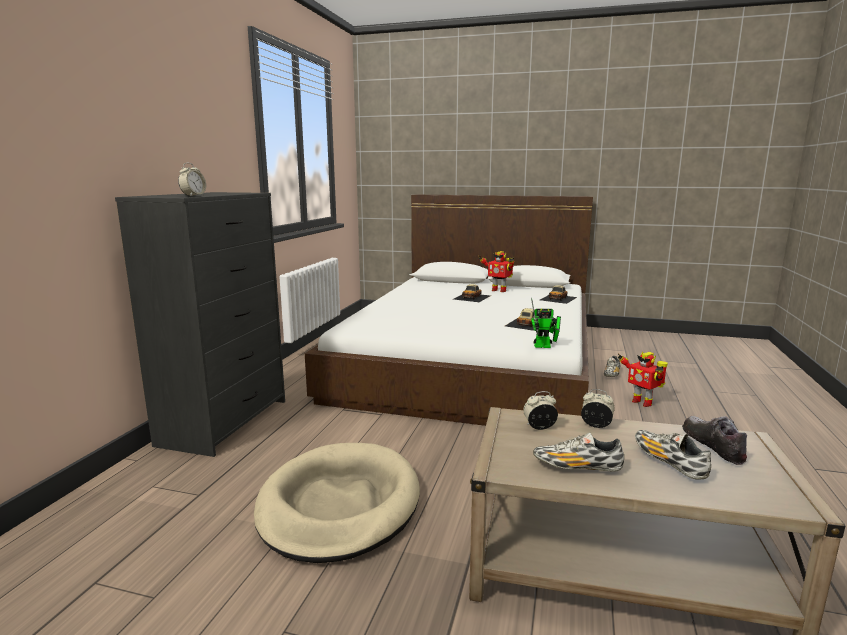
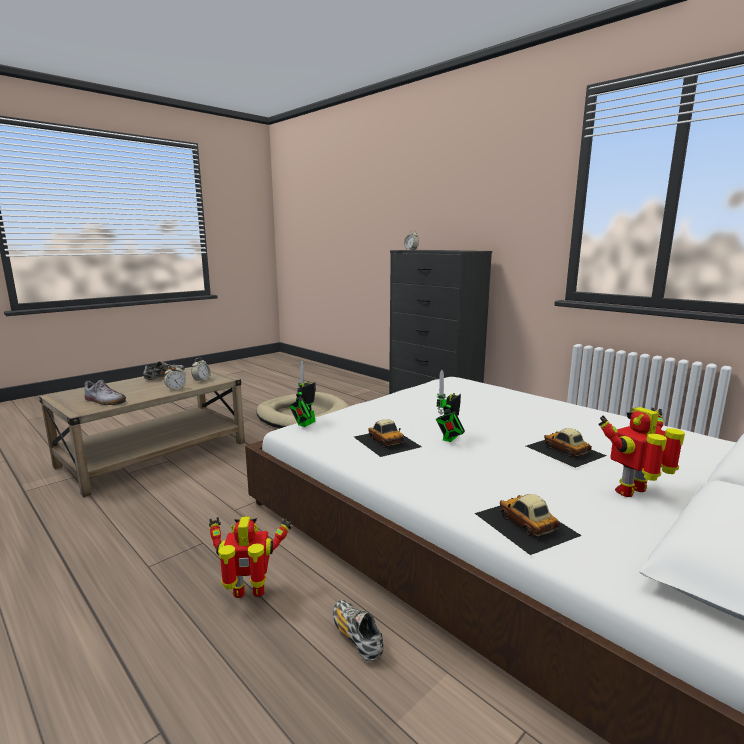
camera: 120 degrees right, 0 degrees up
(495, 314) = (449, 439): none -> toy robot
(668, 463) = (125, 389): shoe -> none

